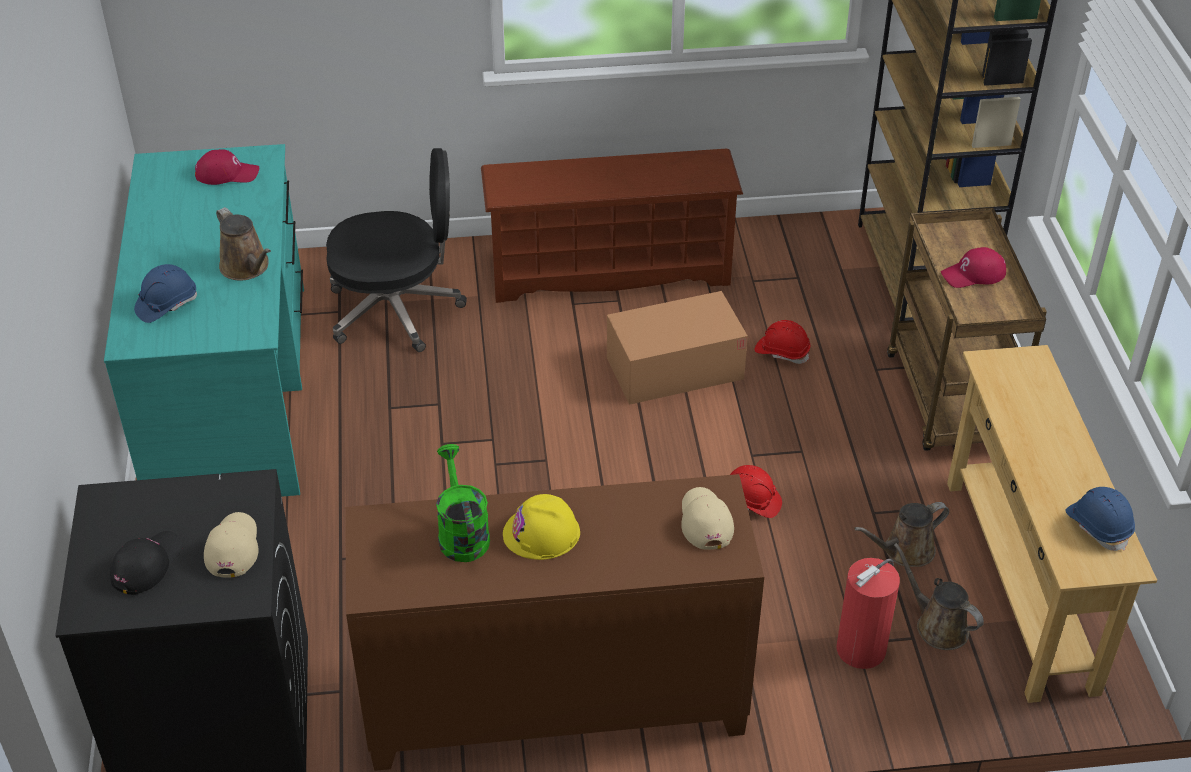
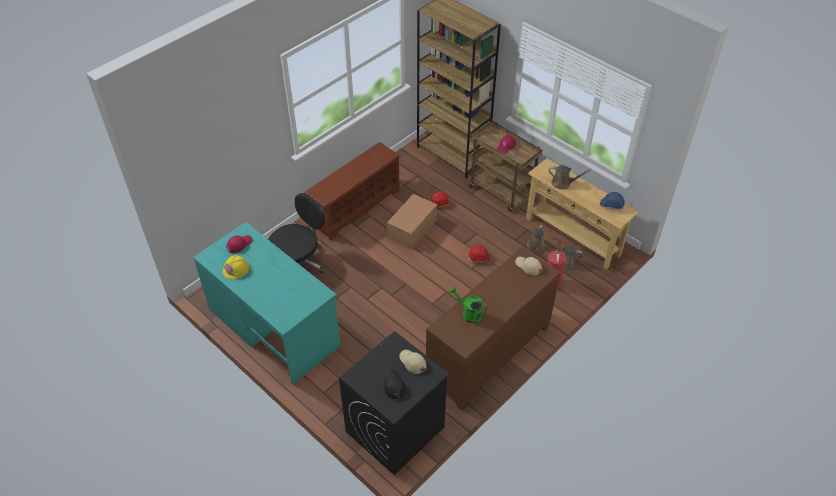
camera: 40 degrees left, 5 degrees up
(167, 304) = (279, 303): blue hard hat -> none
(247, 267) = (291, 273): brown watering can -> brown watering can (563, 183)
(541, 533) = (490, 299): yellow hard hat -> yellow hard hat (236, 269)

